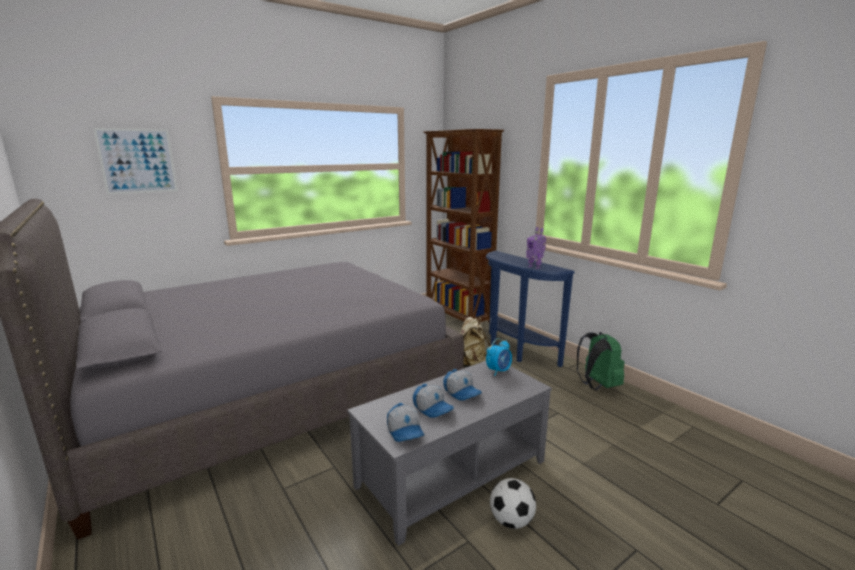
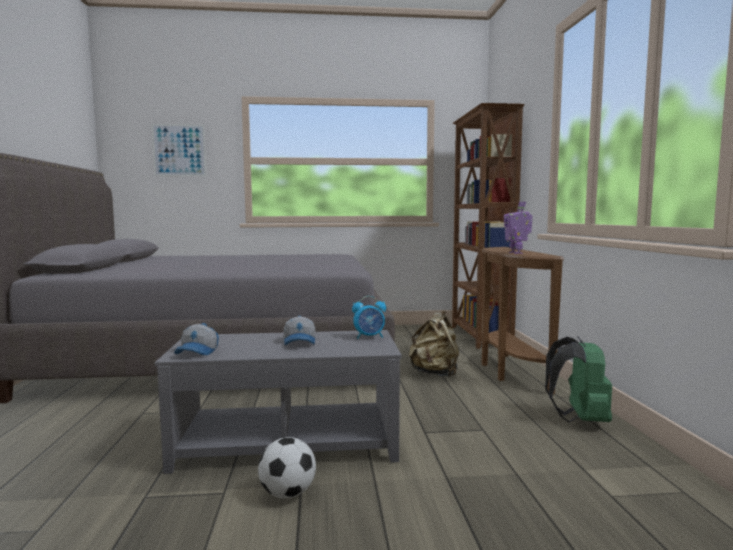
camera: 30 degrees right, 10 degrees down
(433, 408) = (251, 345): cap -> none
(515, 351) = (508, 372): blue console table -> brown console table

